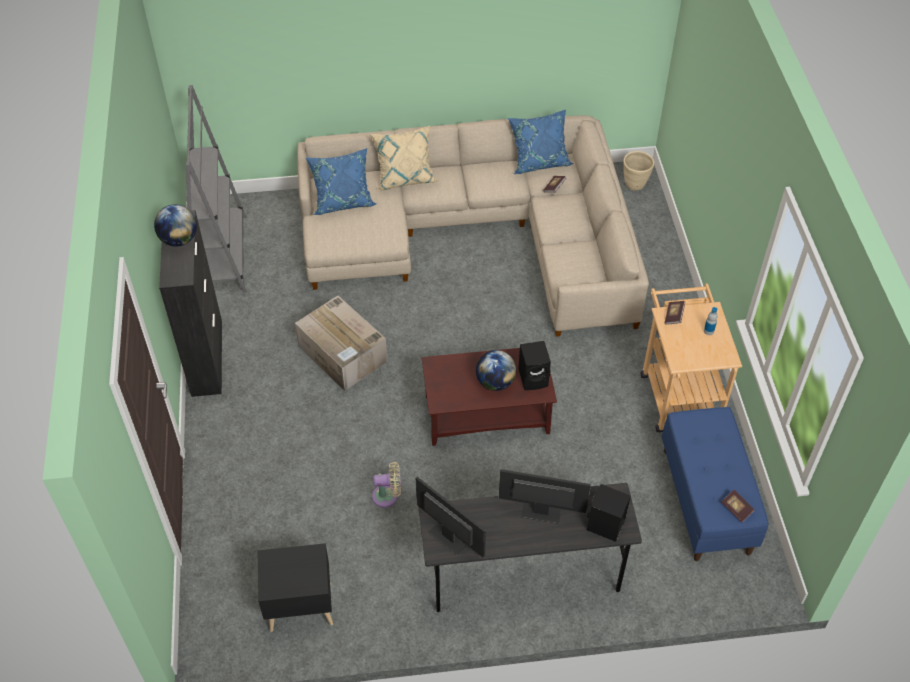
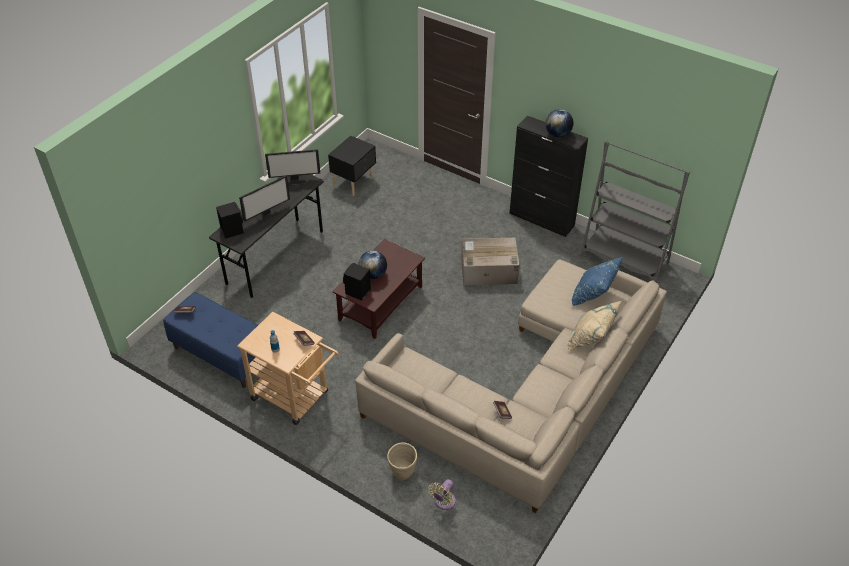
camera: 130 degrees right, 5 degrees down
(388, 496) = (376, 238): beige fan -> beige fan (444, 502)
(539, 161) = (539, 424): blue pillow -> none
(635, 185) = (491, 528): beige planter -> beige planter (402, 473)

